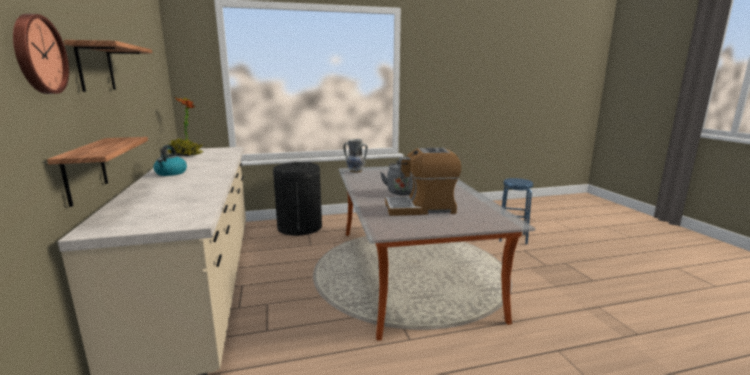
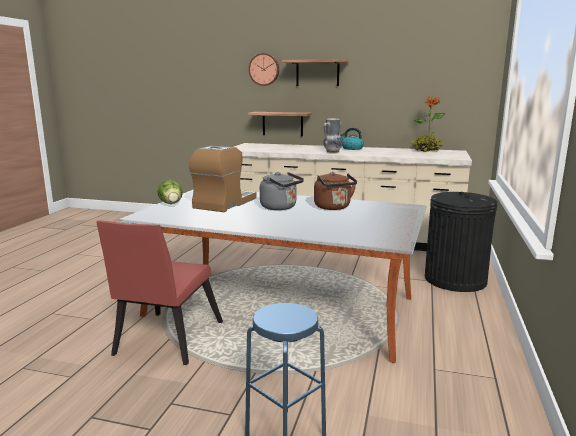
camera: 120 degrees right, 0 degrees up
(355, 171) = (395, 207): vase -> vase (332, 152)
(379, 181) = (333, 207): none -> brown kettle
(461, 224) = (172, 204): none -> lettuce
(515, 293) = (165, 341): none -> red chair

